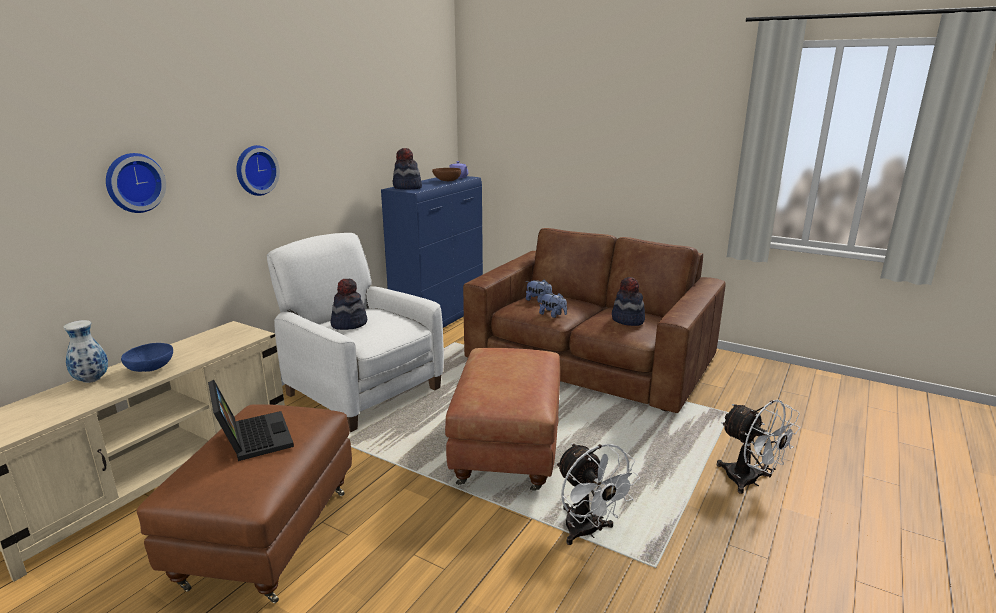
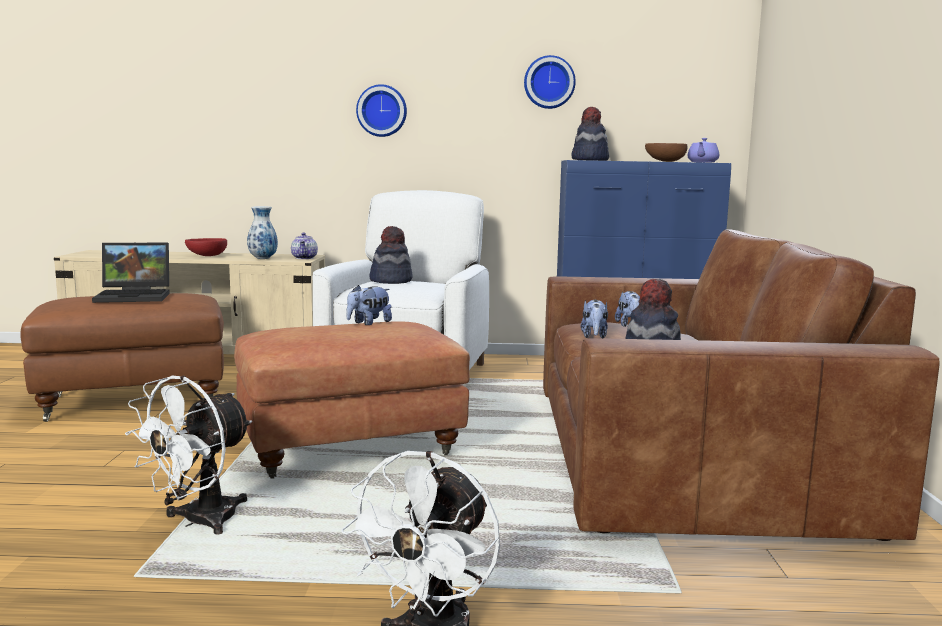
camera: 60 degrees right, 10 degrees down
(92, 380) = (178, 253): vase -> vase (263, 259)
(133, 182) = (258, 104): wall clock -> wall clock (549, 82)
(151, 369) = (206, 256): blue bowl -> red bowl
(246, 331) = (304, 258): none -> teapot
(252, 437) = (136, 296): laptop -> laptop turned 45 degrees clockwise
(486, 362) = (368, 323): none -> plush toy

